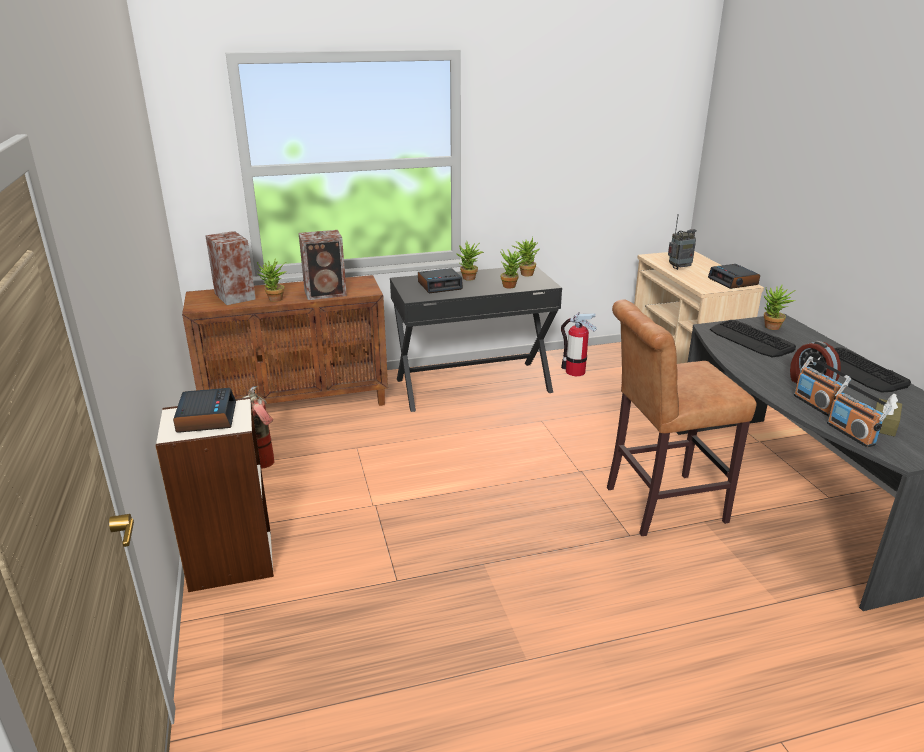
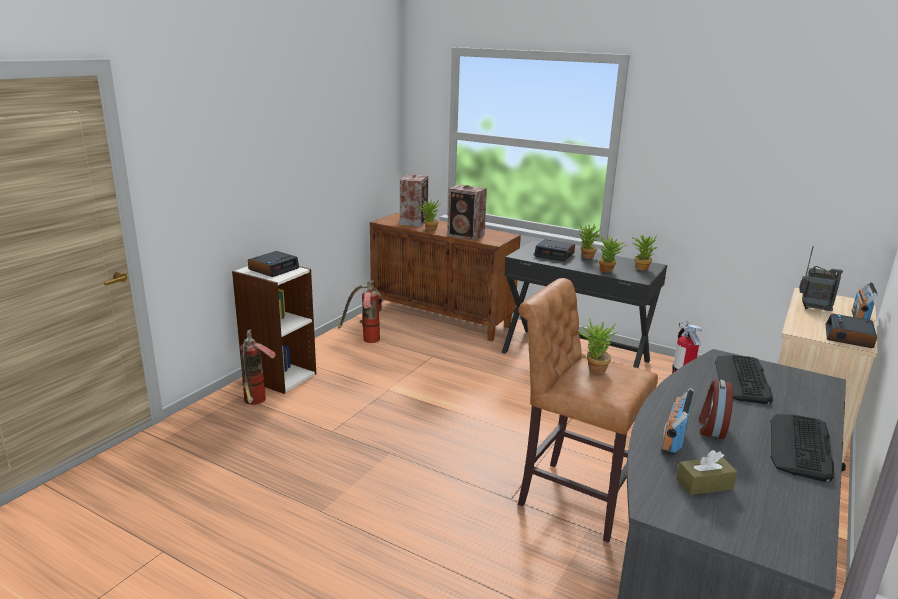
camera: 45 degrees right, 5 degrees down
(262, 607) = (256, 403): none -> fire extinguisher
(771, 328) = (792, 382): potted plant -> potted plant (593, 370)
(851, 434) = (649, 470): radio -> radio (859, 317)

